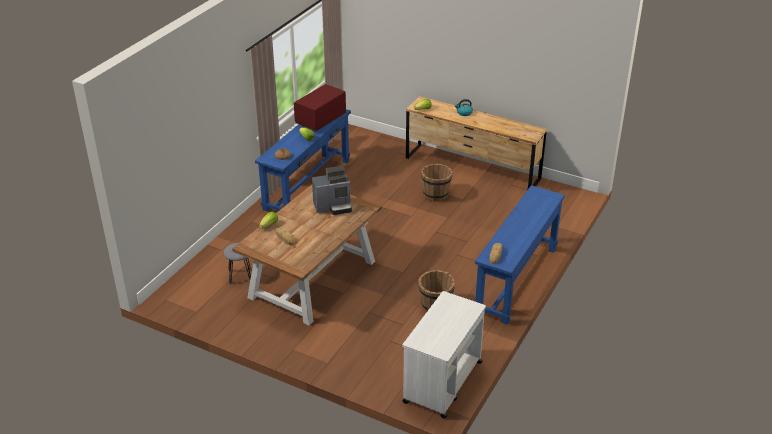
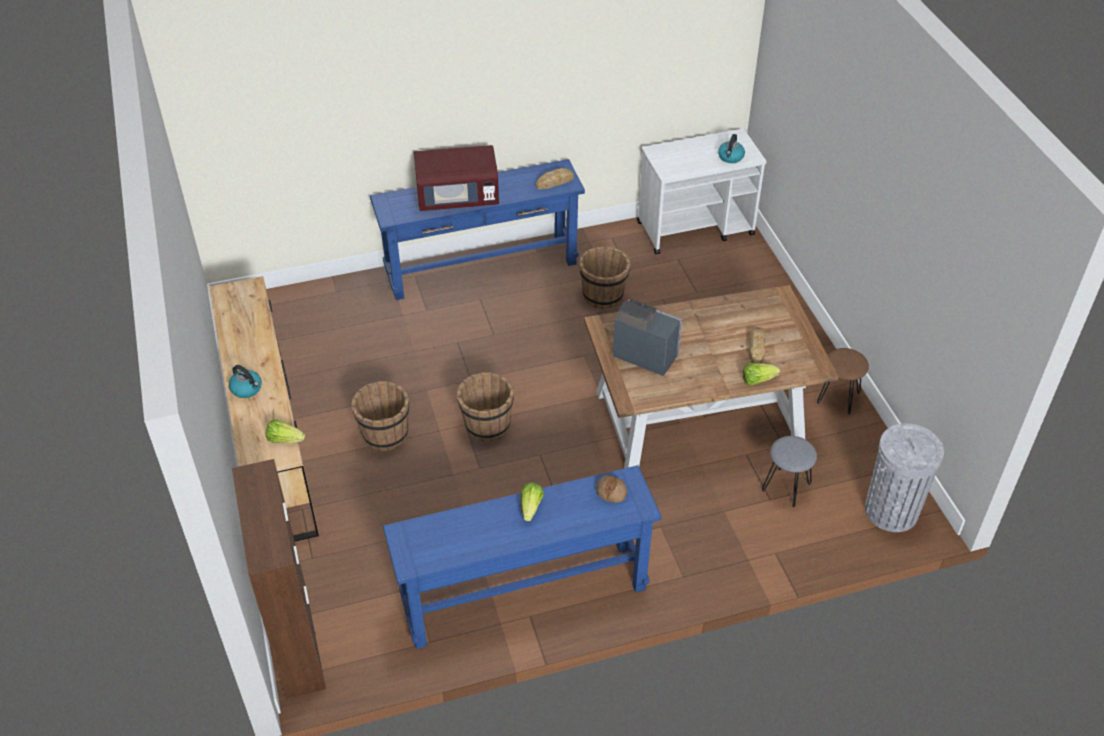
camera: 135 degrees left, 10 degrees up
(180, 295) = (891, 510): none -> grey trash can
(252, 332) = (838, 397): none -> brown stool
(321, 120) = (457, 536): red microwave -> red microwave (458, 198)
(366, 135) = (296, 640): none -> brown cabinet
(401, 221) = (487, 426): none -> brown bucket
(426, 332) = (730, 157): none -> kettle

